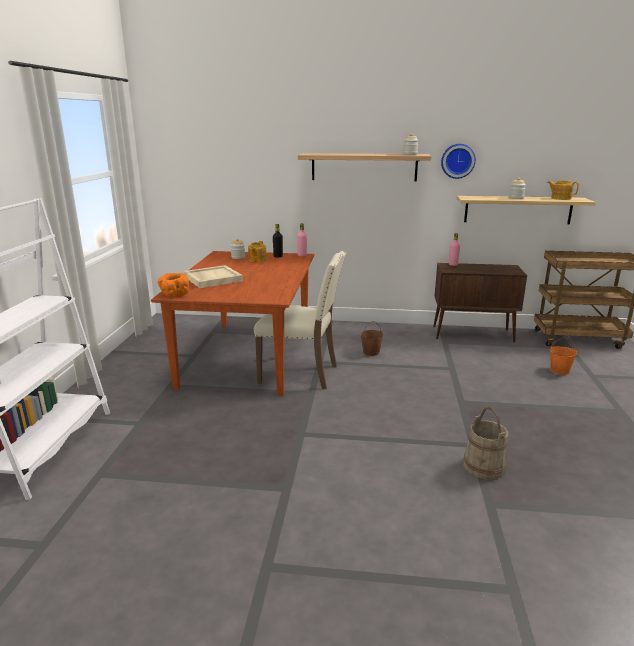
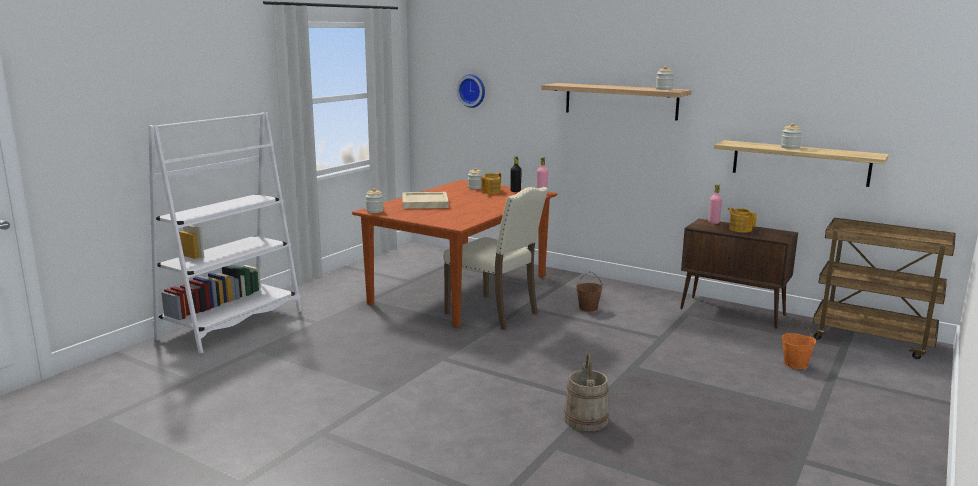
camera: 25 degrees right, 5 degrees down
(175, 295) = (374, 211): orange bowl -> jar
(457, 161) = (725, 99): wall clock -> wall clock (472, 90)
(560, 198) = (849, 152): teapot -> teapot (740, 229)

